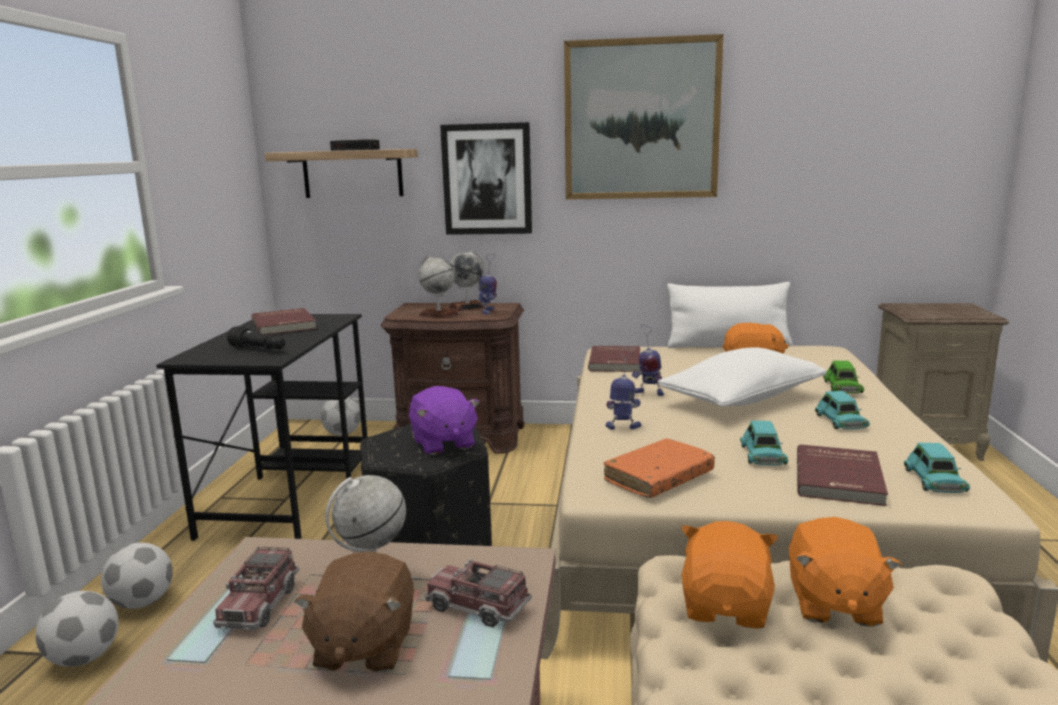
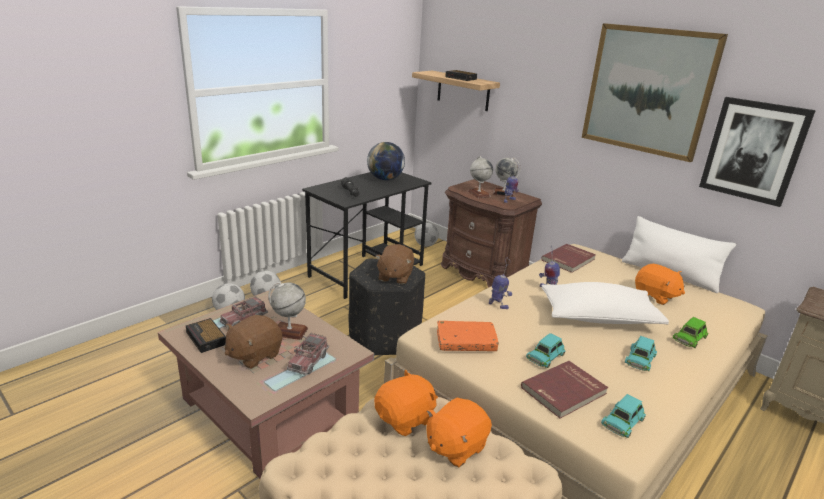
camera: 35 degrees right, 10 degrees up
(222, 670) = (206, 339): none -> alarm clock
(285, 324) = (385, 179): red book -> globe
(443, 444) = (394, 276): purple plush toy -> brown plush toy
(478, 607) = (308, 361): toy truck -> toy truck turned 135 degrees counterclockwise
(487, 179) = (537, 111): picture -> picture (753, 150)

